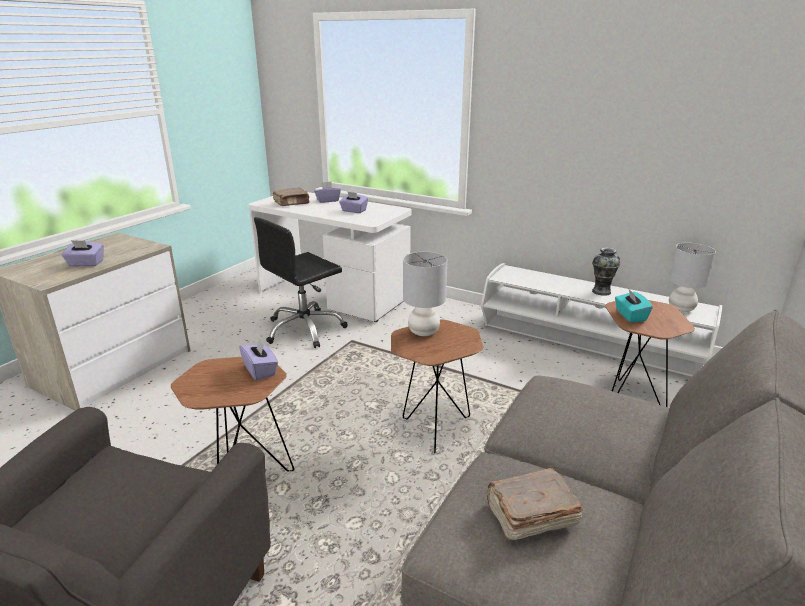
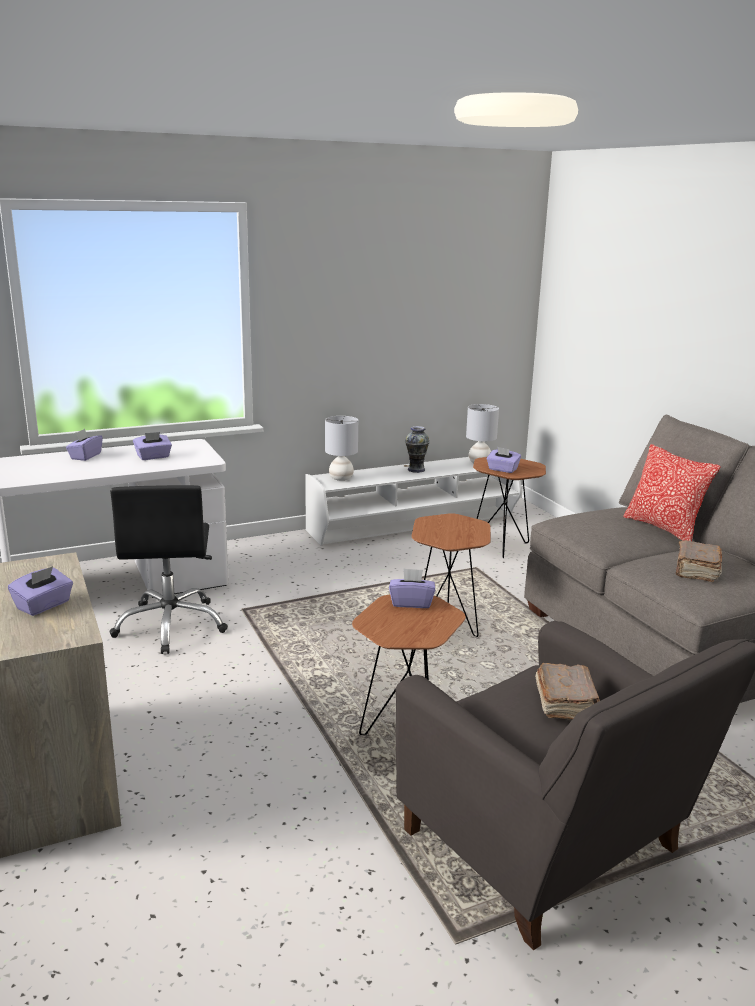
camera: 55 degrees left, 5 degrees down
(292, 203) = (52, 471): brown book -> brown book (565, 703)
(423, 332) = (432, 529): grey table lamp -> grey table lamp (341, 478)
(630, 316) = (502, 469): turquoise tissue box -> purple tissue box
(641, 454) = (663, 528): none -> pillow

